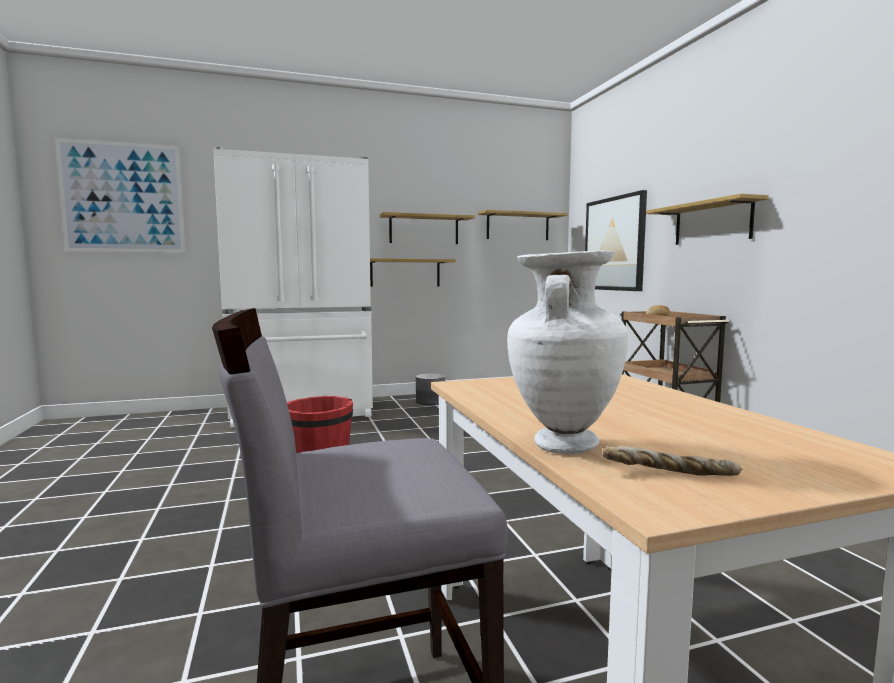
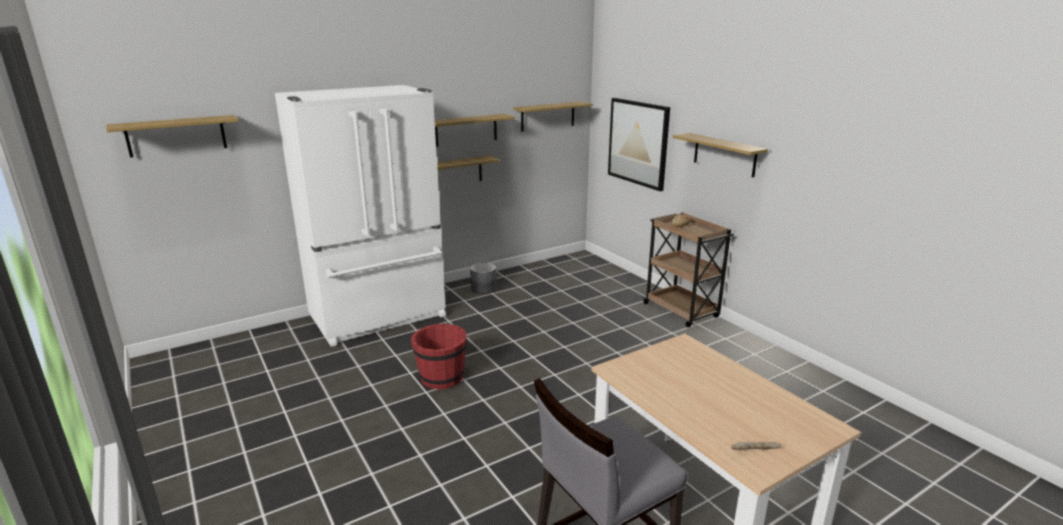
camera: 15 degrees left, 15 degrees up
(123, 198) = (176, 136): picture -> shelf
(562, 445) = (704, 433): white vase -> none

